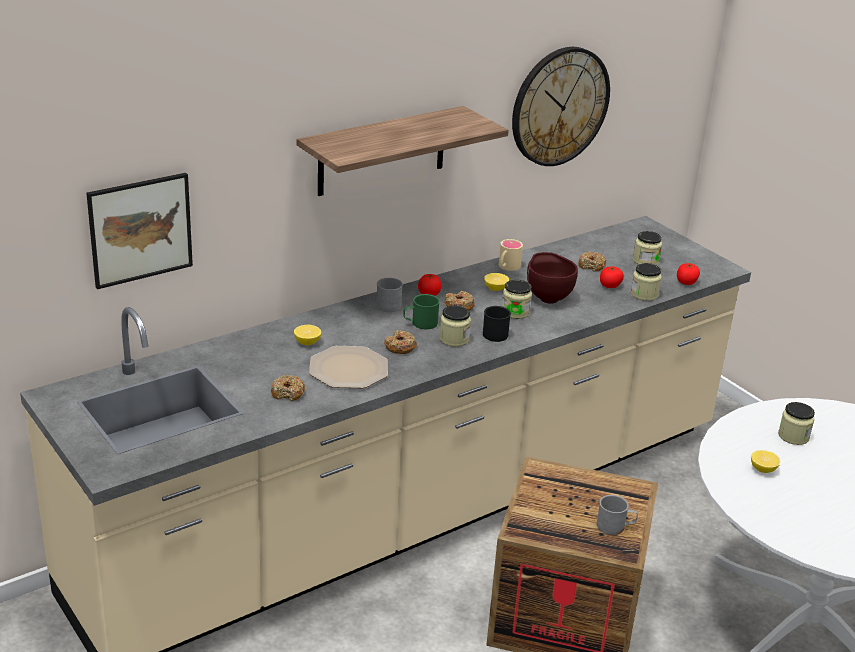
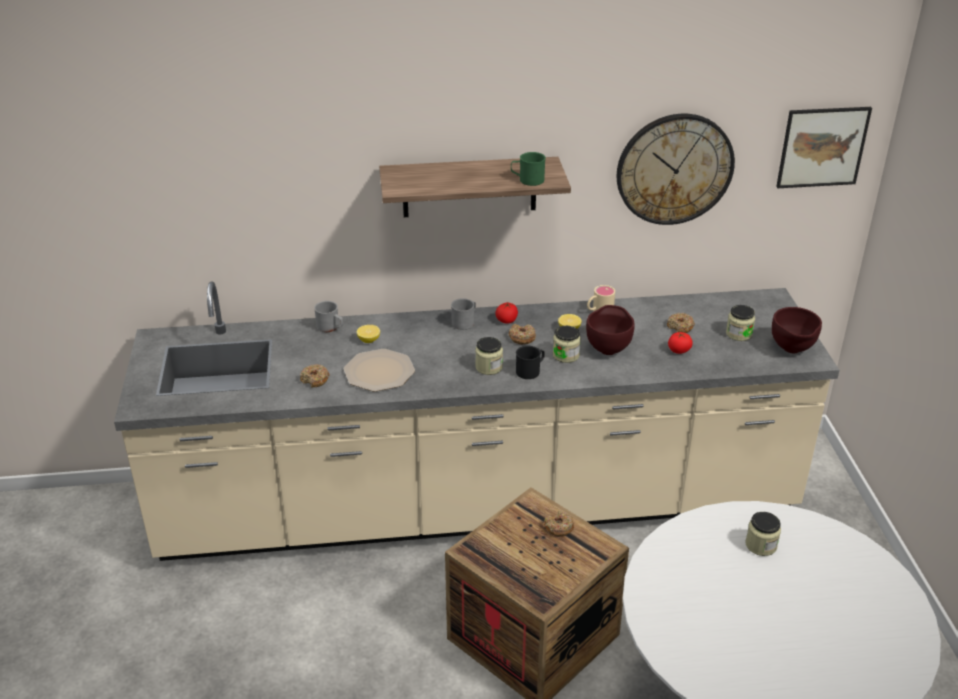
camera: 30 degrees right, 5 degrees up
(140, 229) = (235, 221): picture -> picture (822, 147)
(400, 347) = (437, 363): donut -> donut (558, 527)
(420, 323) = (474, 346): green mug -> green mug (527, 180)
(615, 526) = (553, 575): grey mug -> grey mug (330, 327)
(644, 294) = (704, 367): jar -> none
(686, 282) = (759, 365): tomato -> none
(700, 265) = (792, 350): none -> brown bowl
(763, 469) = (698, 567): lemon -> none

